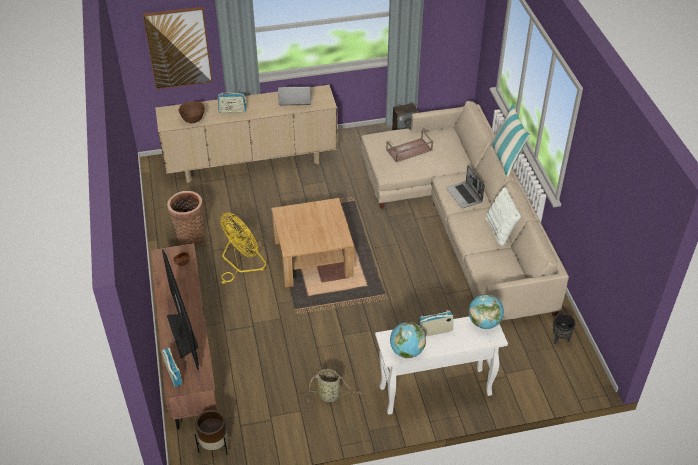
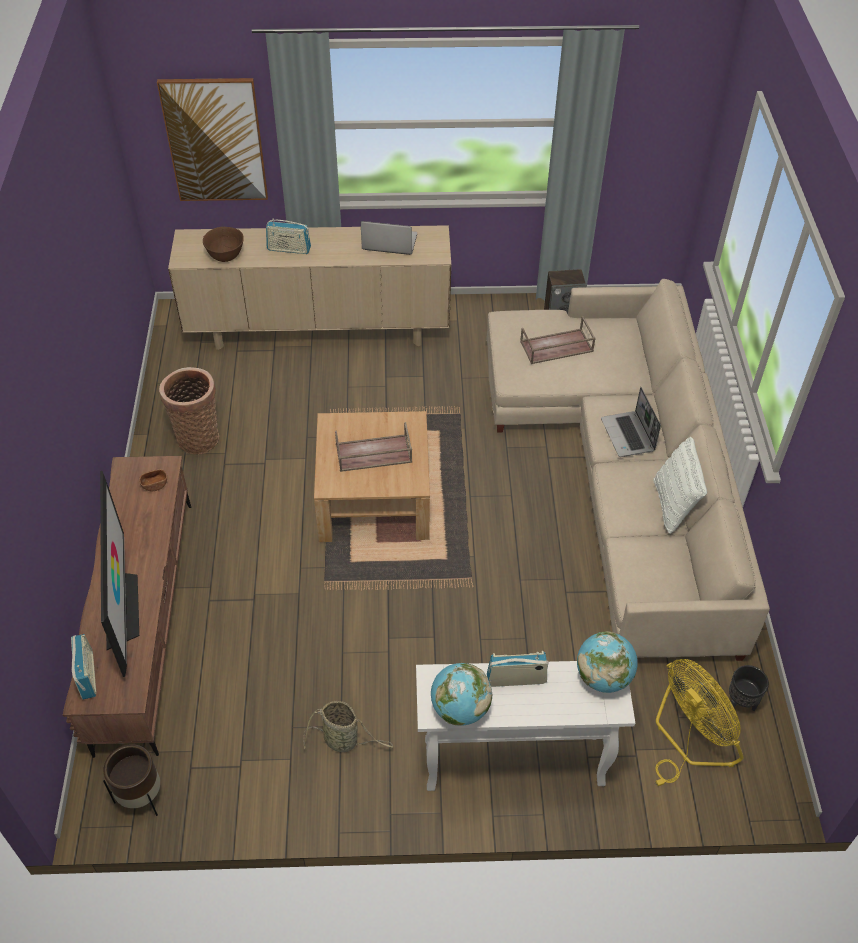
camera: 10 degrees right, 5 degrees up
(238, 262) = (259, 489): yellow fan -> yellow fan (685, 739)
(312, 226) = (373, 454): none -> brown tray
(506, 159) = (705, 386): pillow -> none

